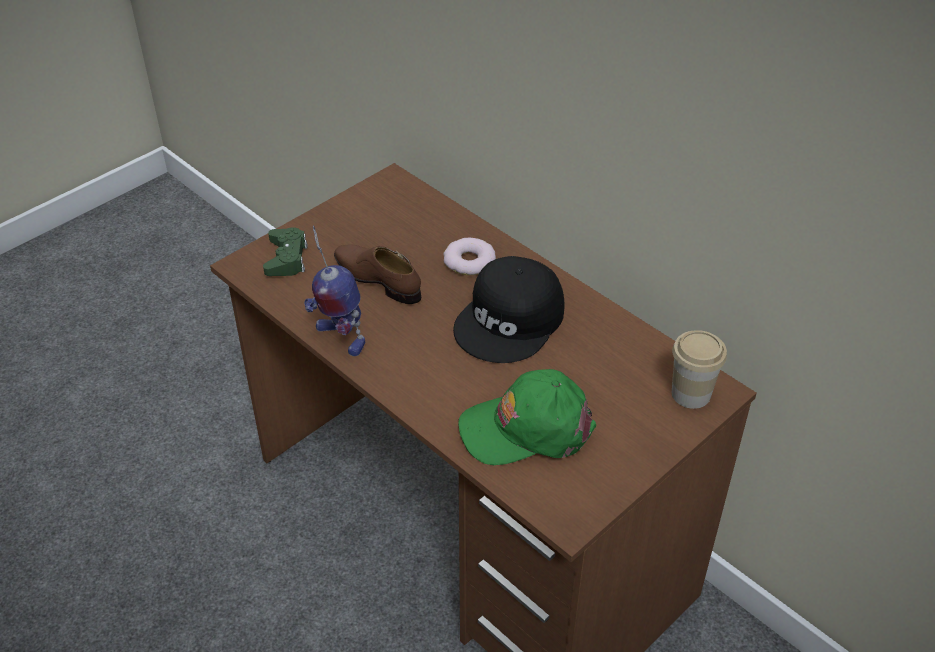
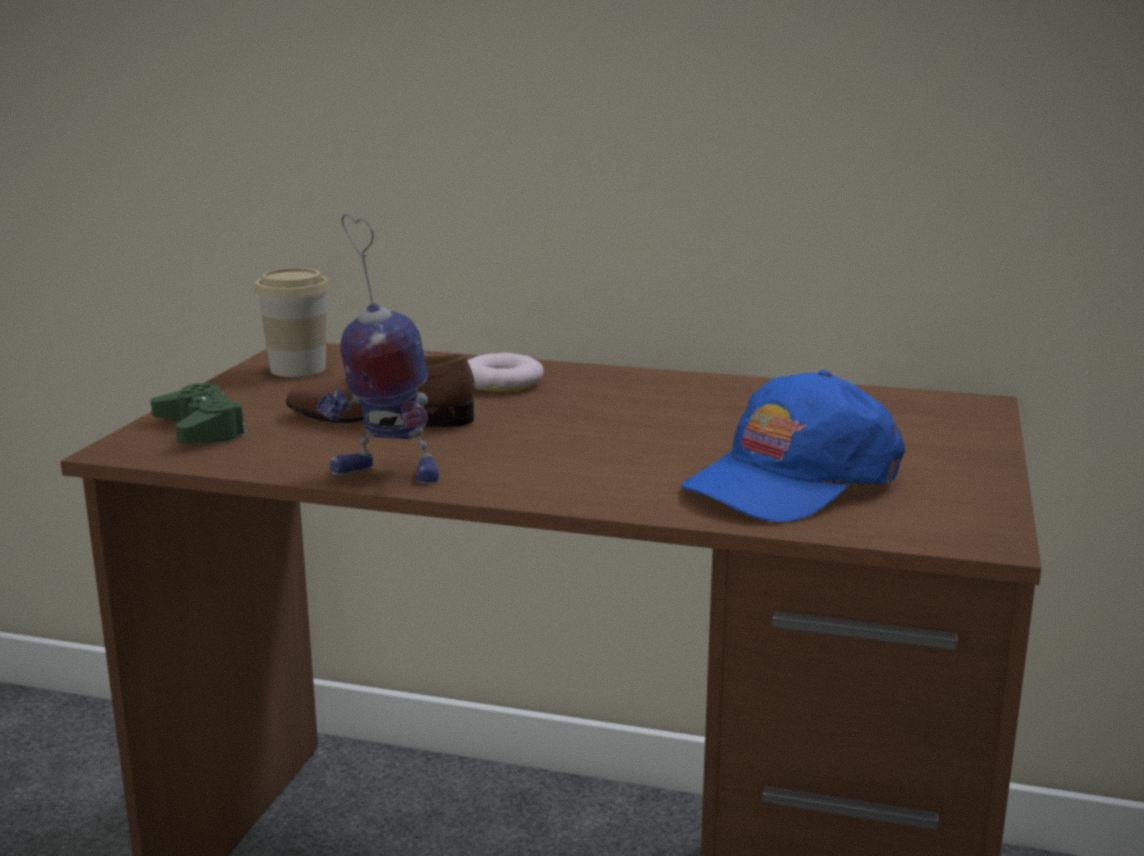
camera: 30 degrees left, 25 degrees down
(511, 321) = (630, 411): black cap -> none
(526, 428) = (791, 481): green cap -> blue cap
(691, 394) = (947, 412): cup -> cup (298, 369)

